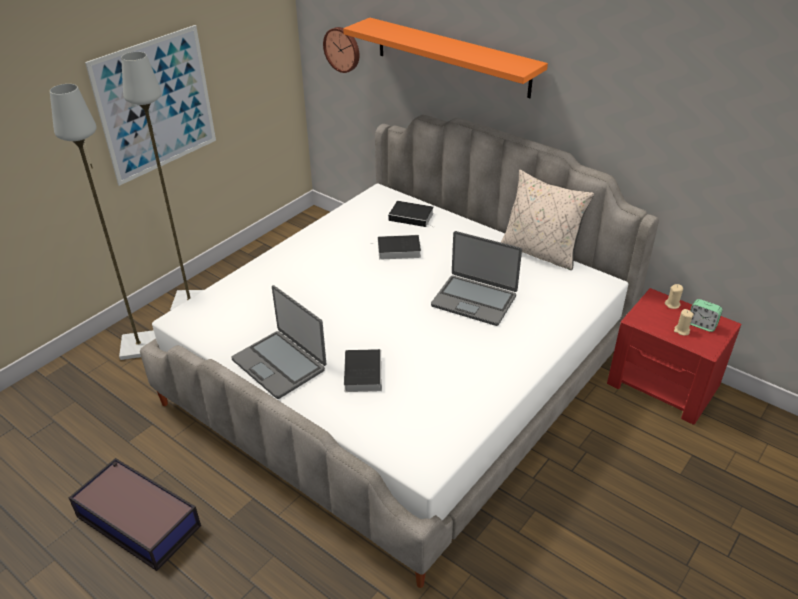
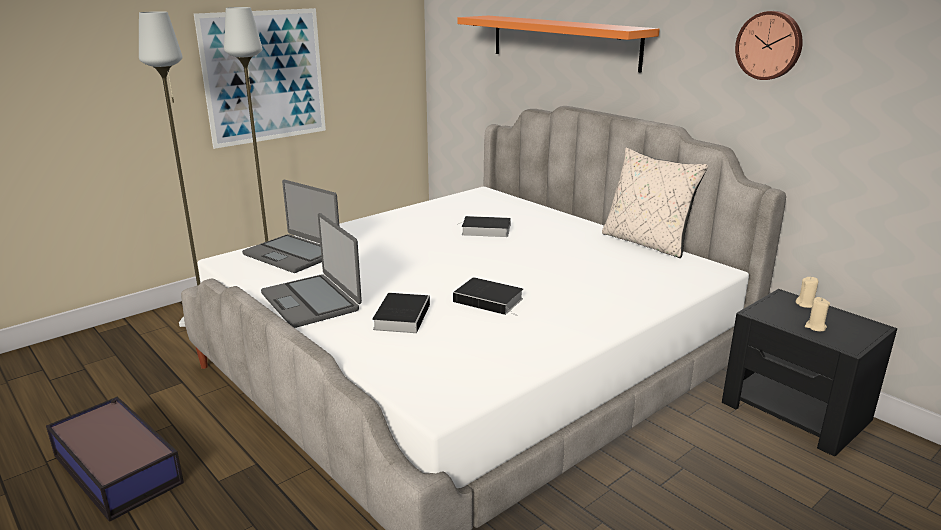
camera: 10 degrees right, 15 degrees down
(342, 49) = (462, 54): wall clock -> wall clock (769, 45)
(412, 216) = (511, 209): book -> book (490, 300)
(474, 300) = (557, 272): laptop -> laptop (293, 254)
(663, 385) = (796, 411): red nightstand -> black nightstand
(701, 325) = (842, 324): alarm clock -> none

